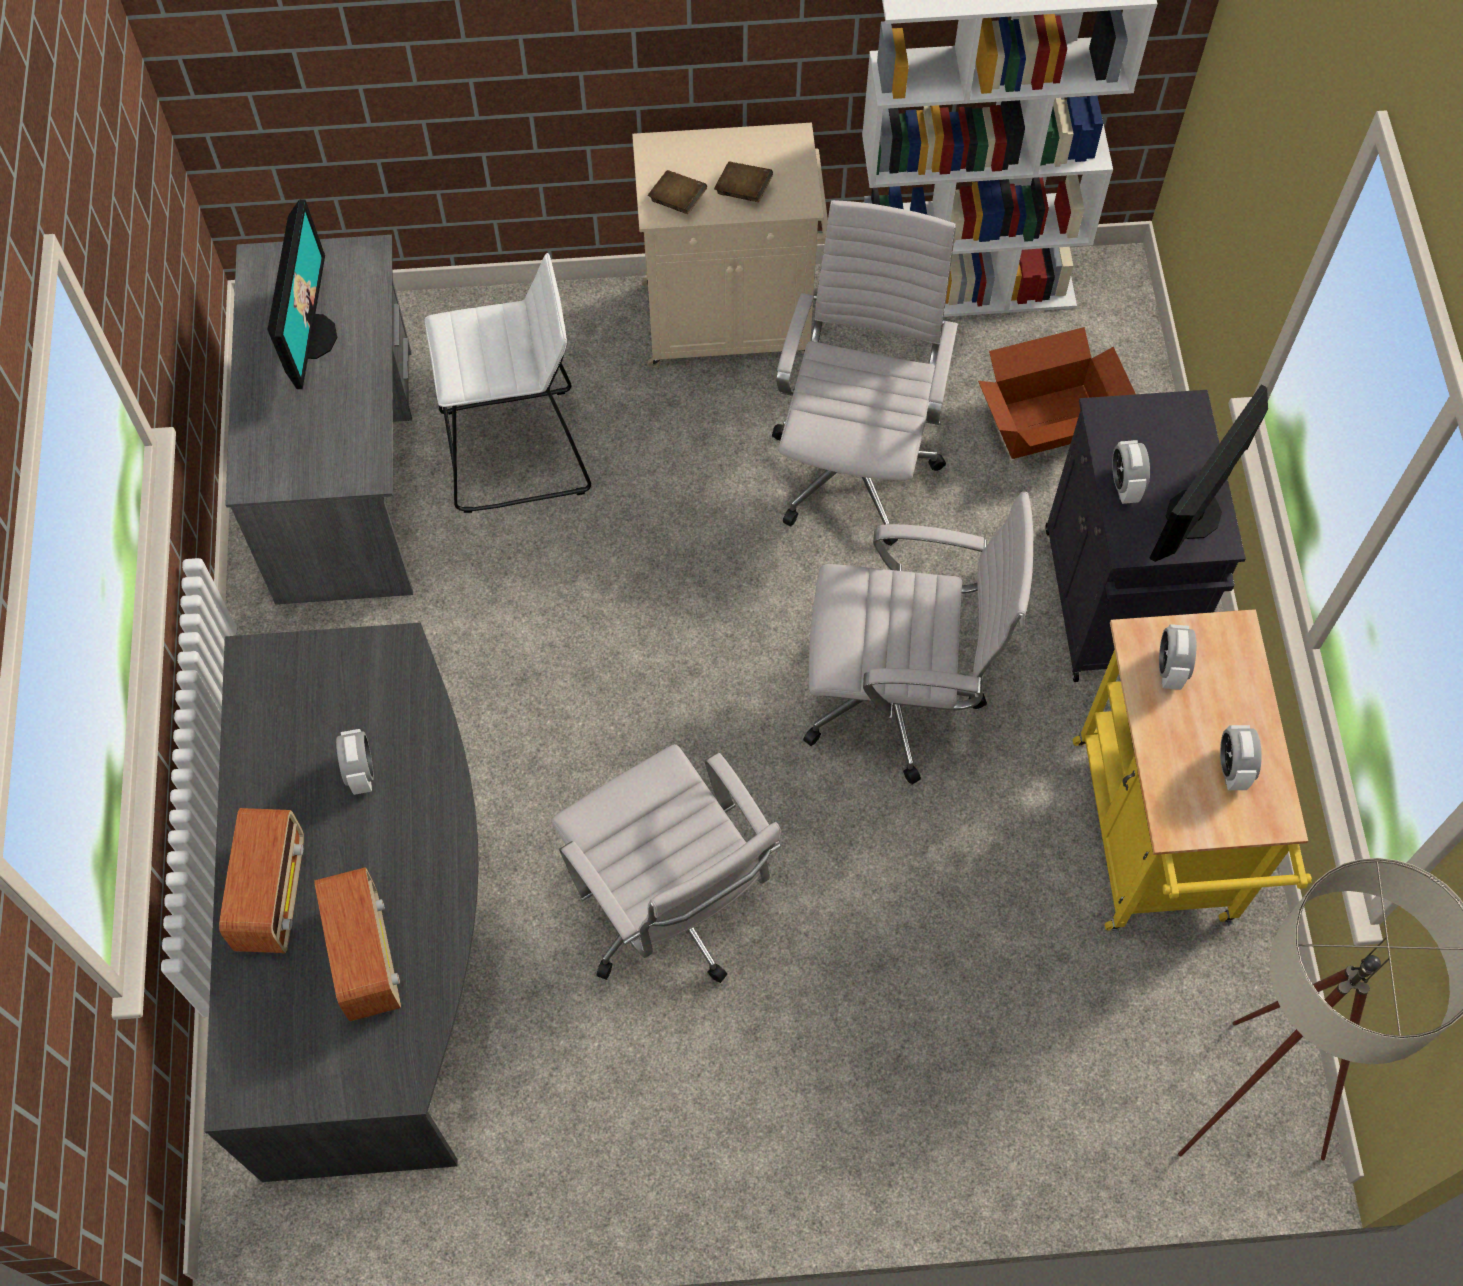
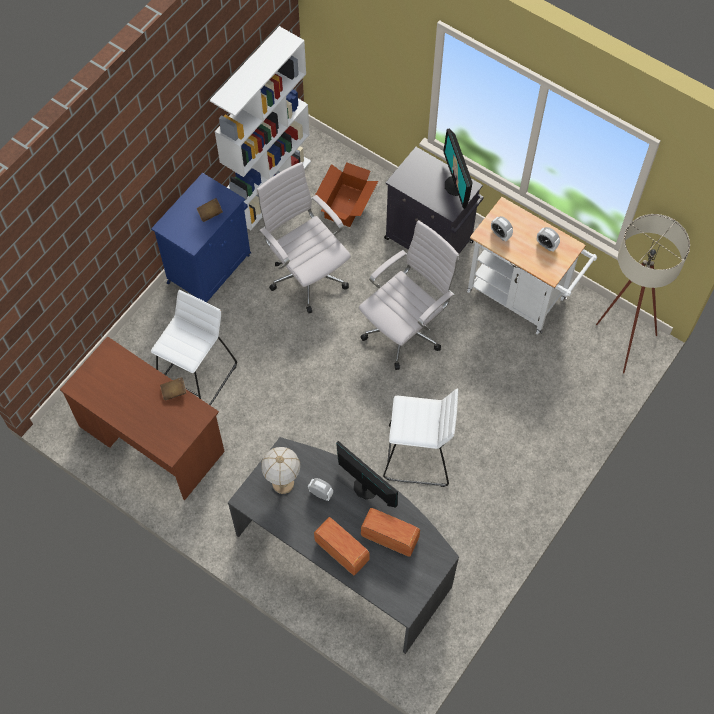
camera: 50 degrees left, 0 degrees up
(311, 336) = (126, 392): monitor -> monitor (365, 487)
(331, 696) = (283, 483): none -> table lamp
(346, 474) = (151, 438): grey desk -> brown desk
(670, 909) = (419, 456): white office chair -> white stool
(677, 201) = (194, 236): brown book -> brown book (174, 391)
(731, 319) = (210, 267): beige cabinet -> blue cabinet
(1124, 485) = (428, 195): alarm clock -> none
(1156, 844) = (522, 298): yellow cart -> white cart

